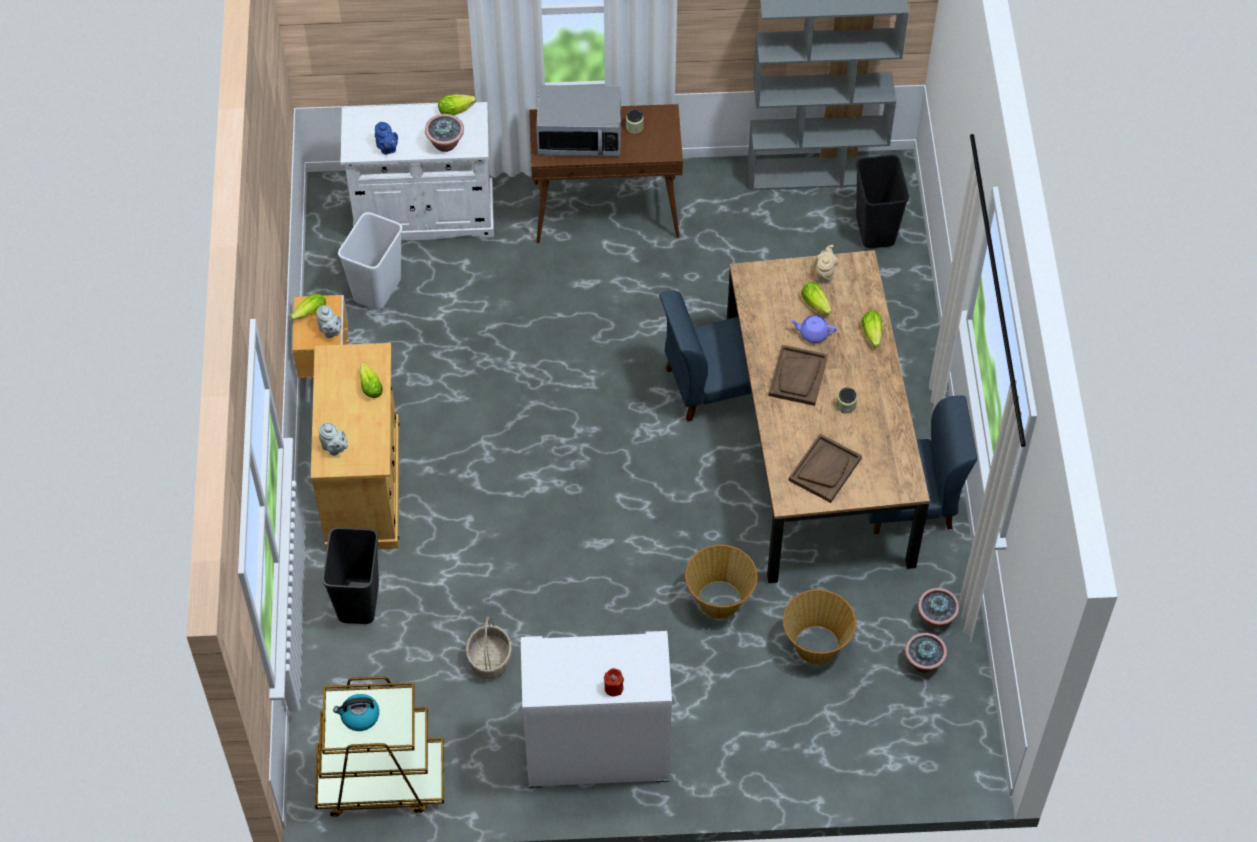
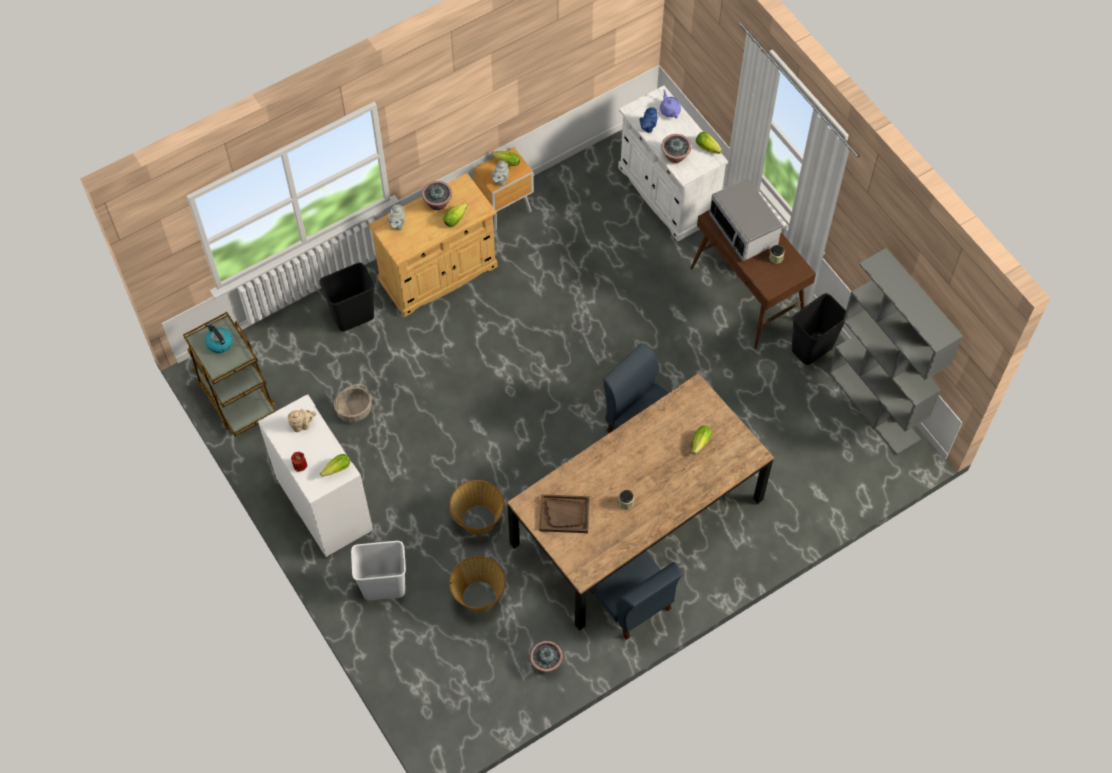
camera: 60 degrees right, 5 degrees up
(377, 289) = (590, 199): white trash can -> white trash can (384, 586)
(798, 376) = (630, 461): brown tray -> none
(813, 333) = (673, 453): purple teapot -> purple teapot (669, 110)
(825, 274) = (730, 435): beige teapot -> beige teapot (302, 425)
(872, 335) = (697, 491): lettuce -> lettuce (335, 470)
(876, 230) = (851, 469): black trash can -> black trash can (812, 349)
(923, 662) = (505, 671): potted plant -> potted plant (437, 203)

